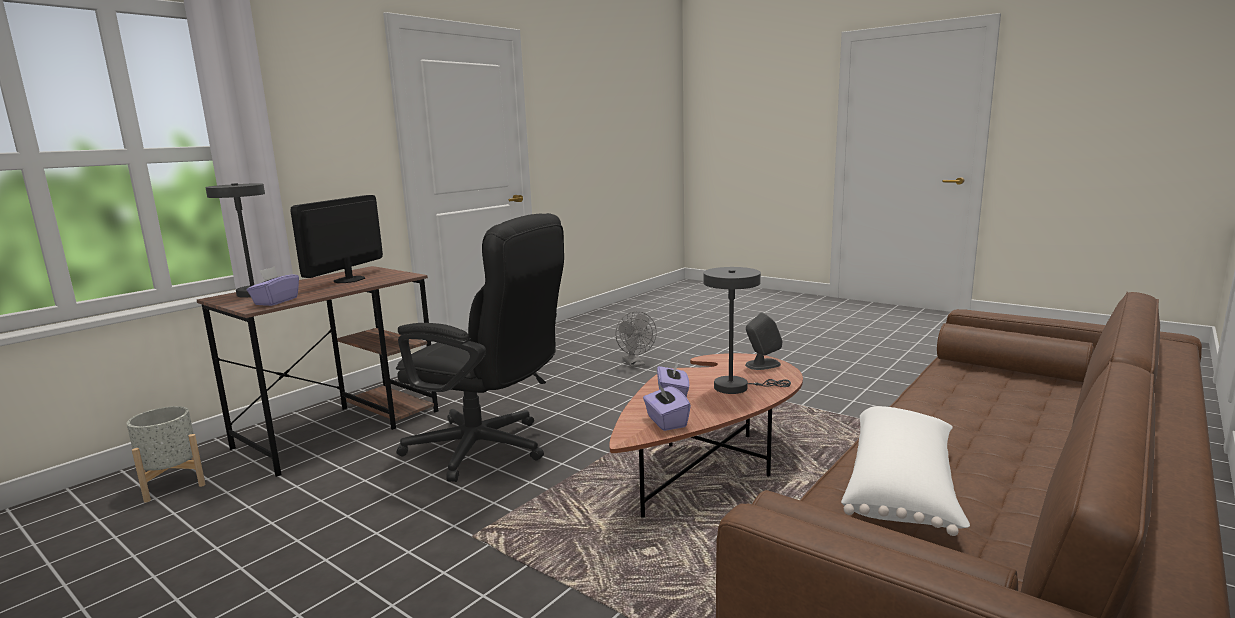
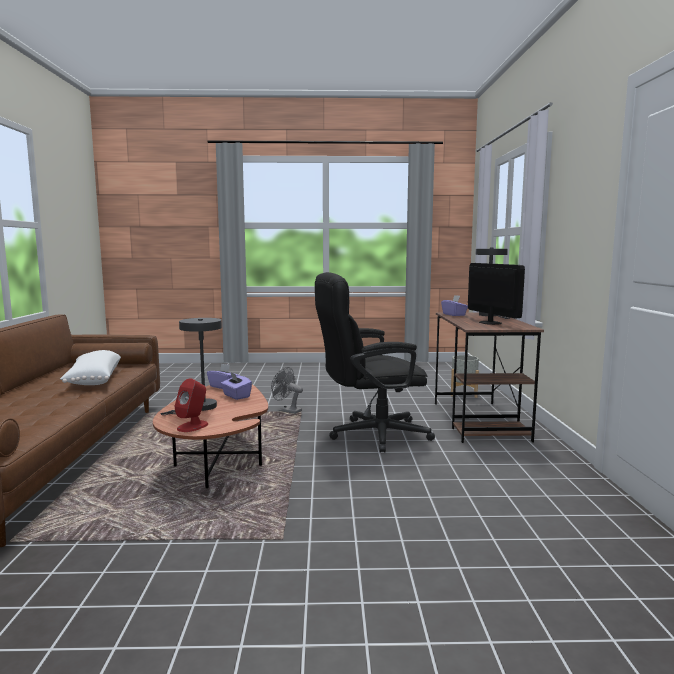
camera: 140 degrees right, 5 degrees down
(635, 364) = (430, 544): grey fan -> grey fan (287, 411)
(762, 365) = (193, 426): grey speaker -> red speaker

